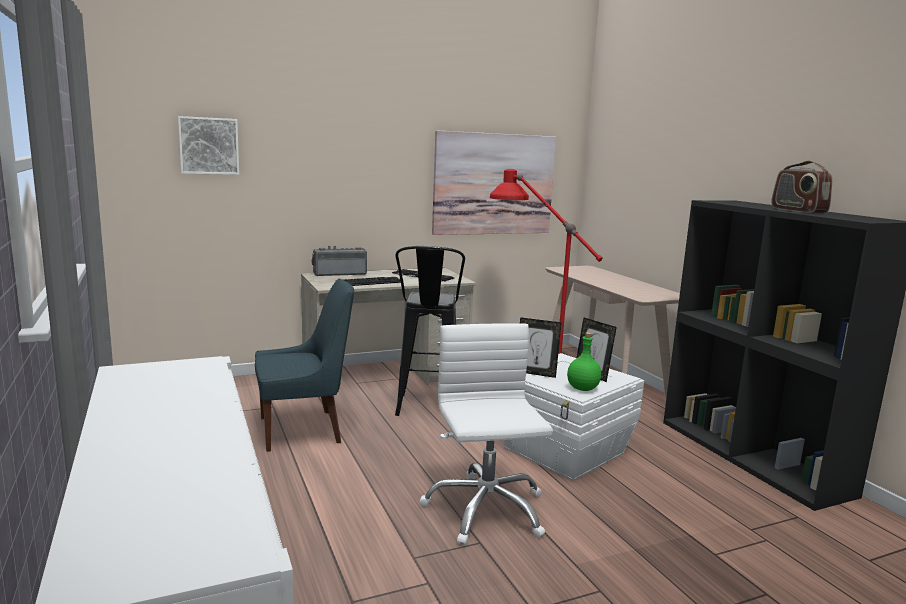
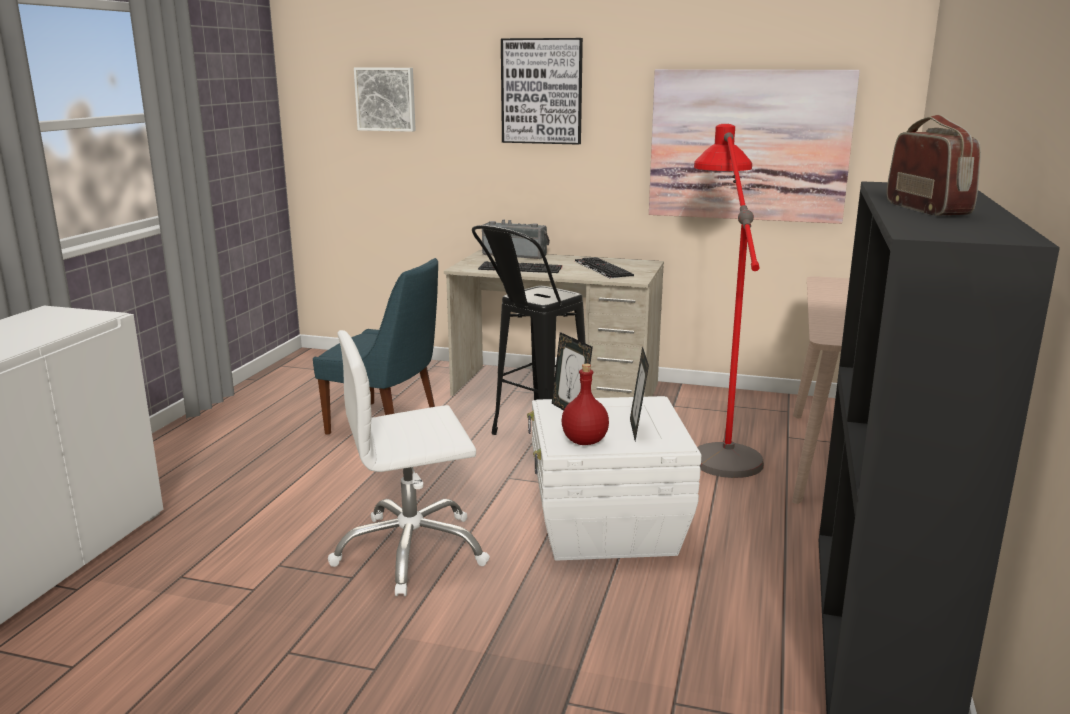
camera: 40 degrees right, 5 degrees up
(352, 143) = (542, 91): none -> picture
(485, 509) = (411, 551): white office chair -> white office chair turned 135 degrees counterclockwise
(583, 389) = (584, 442): green bottle -> red bottle
(798, 211) = (927, 209): radio -> radio turned 150 degrees clockwise

